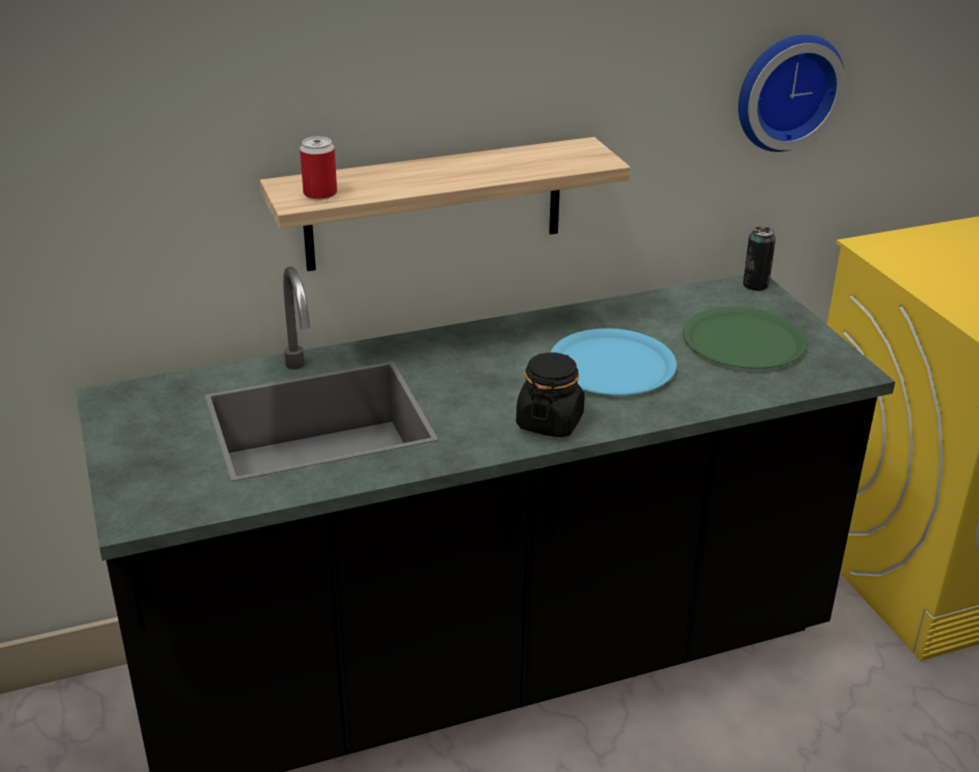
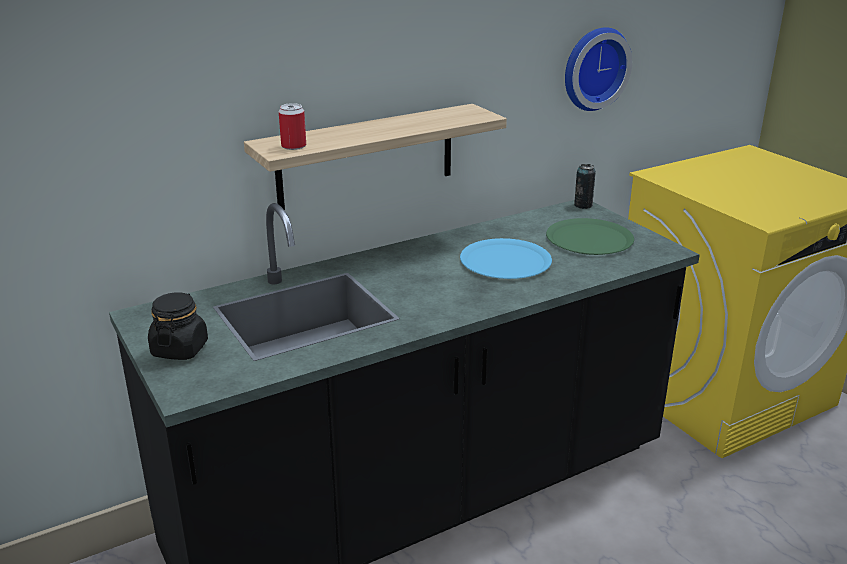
camera: 10 degrees left, 5 degrees down
(549, 422) = (476, 300): black jar -> black jar (180, 349)

